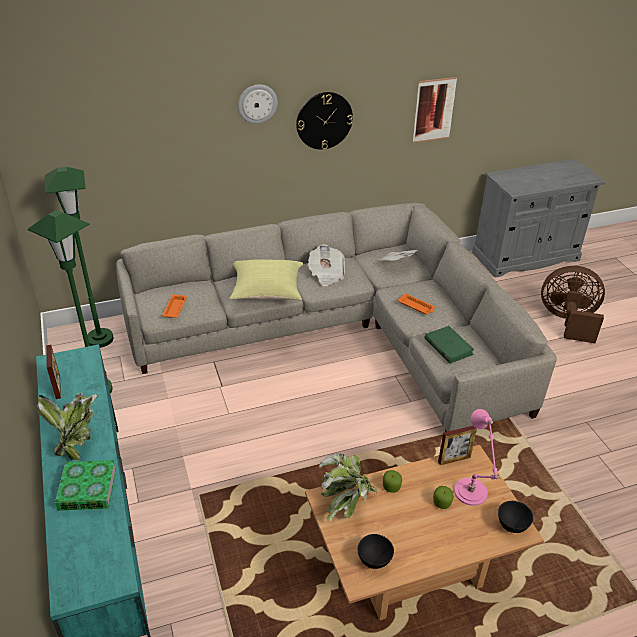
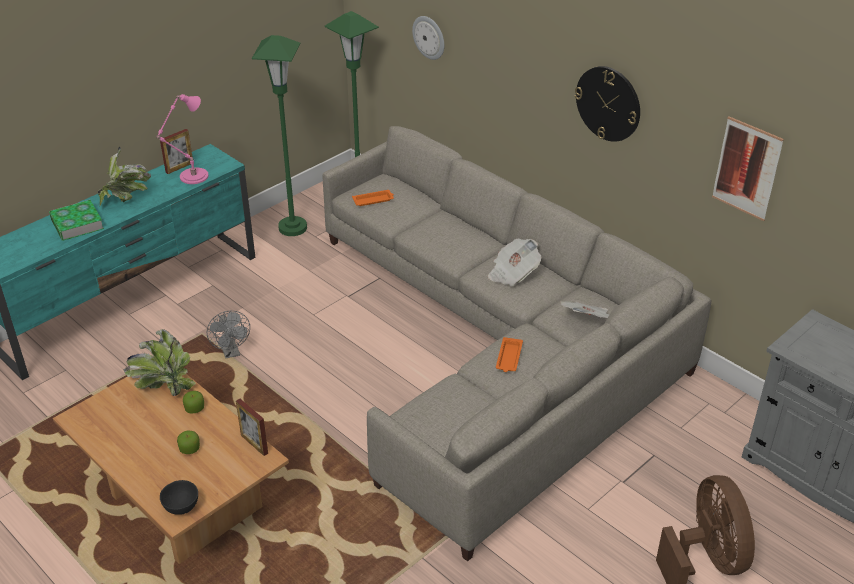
camera: 65 degrees right, 0 degrees up
(239, 481) = (231, 352): none -> grey fan
(257, 103) = (542, 43): wall clock -> wall clock (429, 37)
(266, 292) = (446, 244): yellow pillow -> none
(375, 560) = (101, 421): black bowl -> none
(448, 346) = (449, 401): green book -> none
(471, 494) = (211, 468): pink table lamp -> pink table lamp (191, 177)

